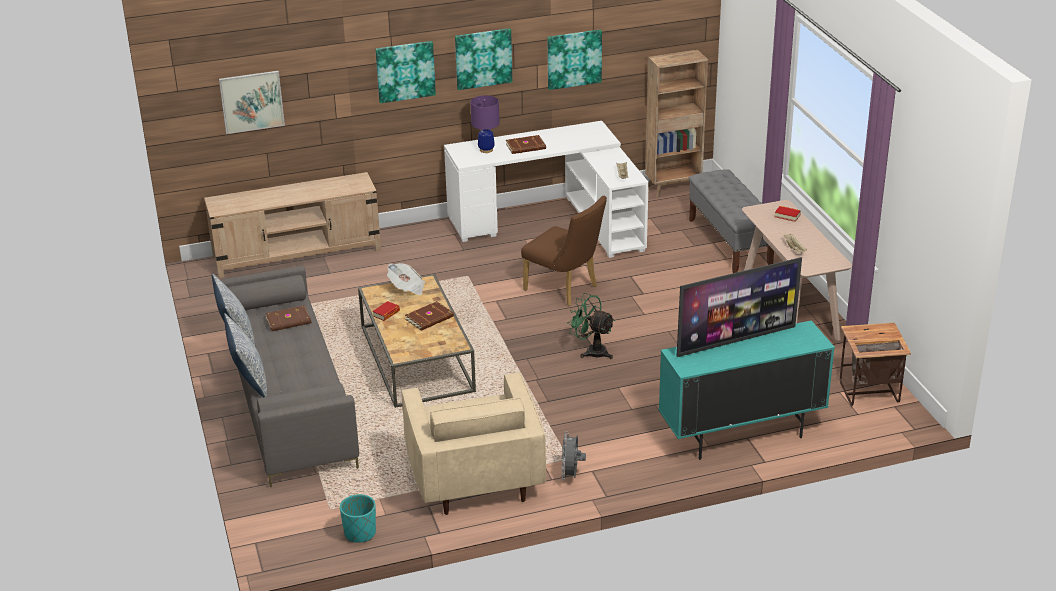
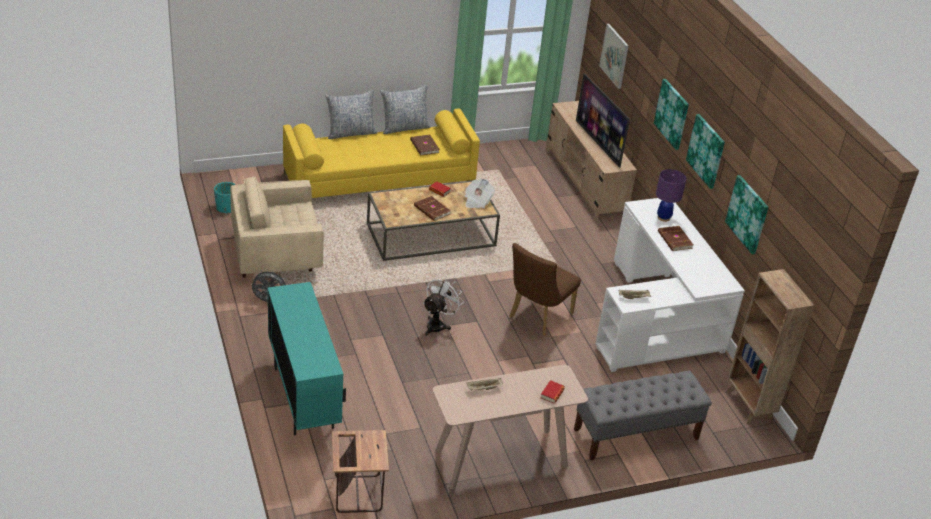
camera: 85 degrees right, 5 degrees up
(289, 402) = (380, 180): grey sofa -> yellow sofa
(592, 351) = (438, 324): green fan -> white fan
(735, 340) = (316, 323): television -> television (598, 143)

